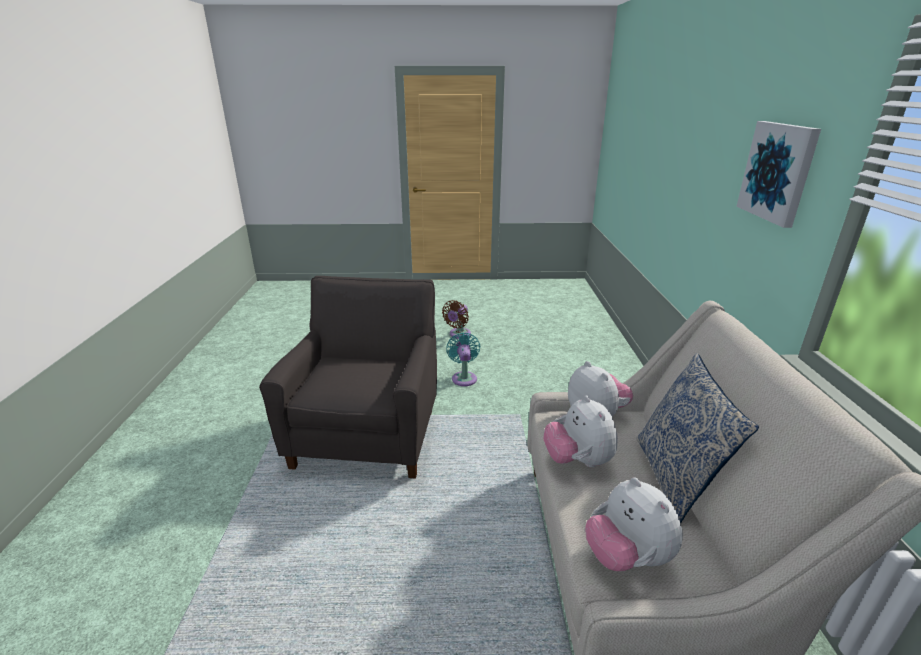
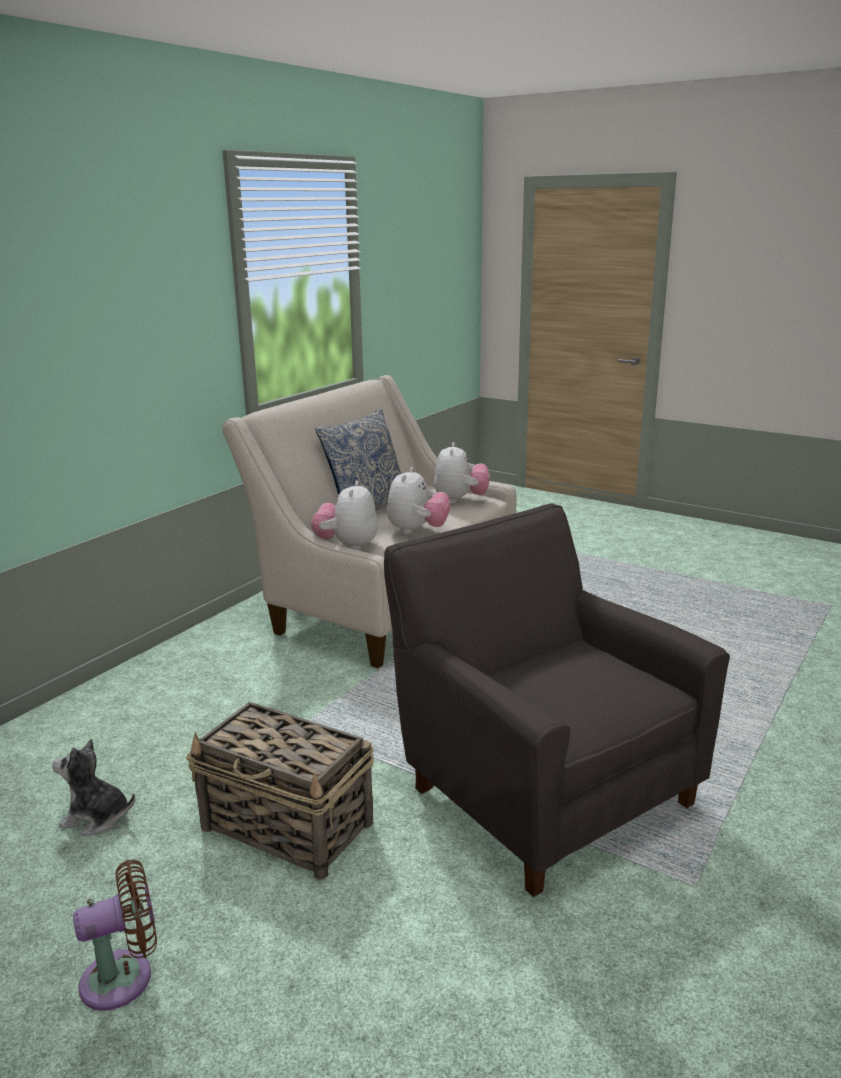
camera: 145 degrees left, 5 degrees down
(368, 432) = (540, 789): grey armchair -> grey armchair turned 105 degrees clockwise
(464, 377) = (288, 827): turquoise fan -> basket
(535, 355) = (97, 818): none -> plush toy
(778, 172) = (155, 288): picture -> none

